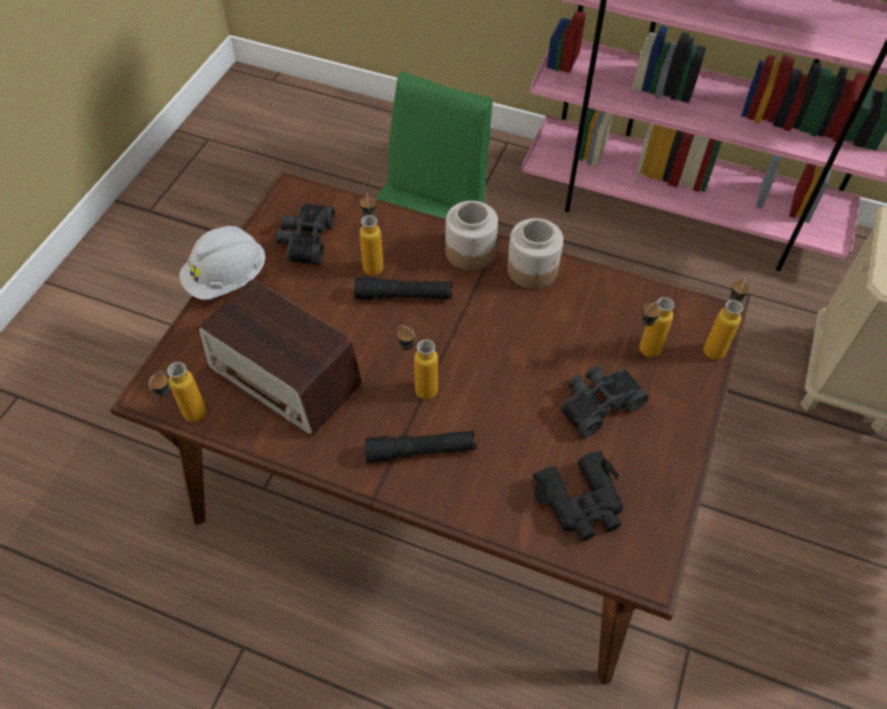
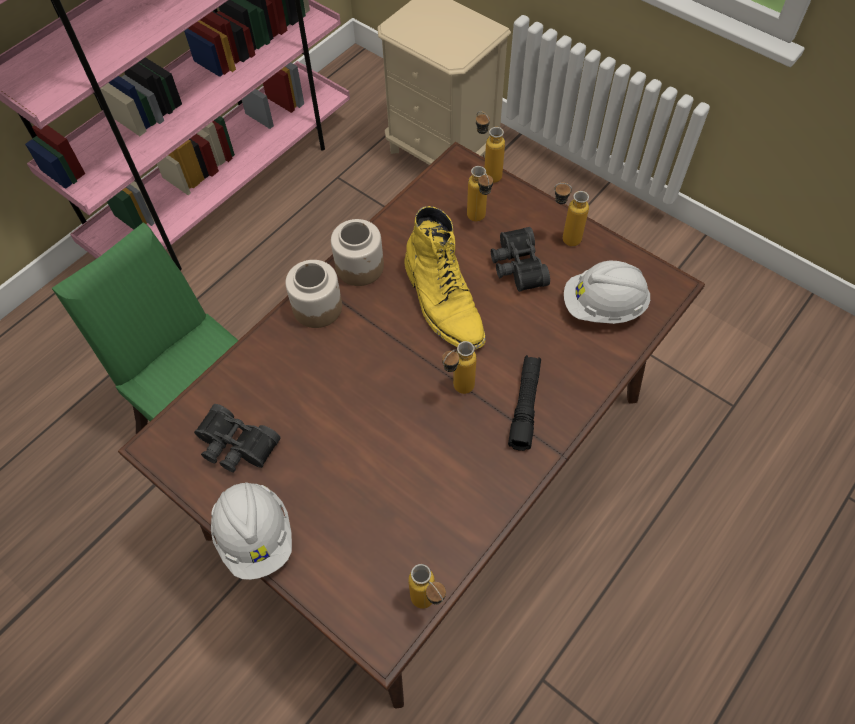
camera: 70 degrees left, 5 degrees up
(285, 376) = (406, 502): radio -> none
(372, 262) = (293, 392): bottle -> bottle (563, 238)
(403, 296) = (348, 376): black flashlight -> none
(520, 349) = (443, 302): none -> yellow boot
(581, 502) = (603, 306): black binoculars -> white hard hat

